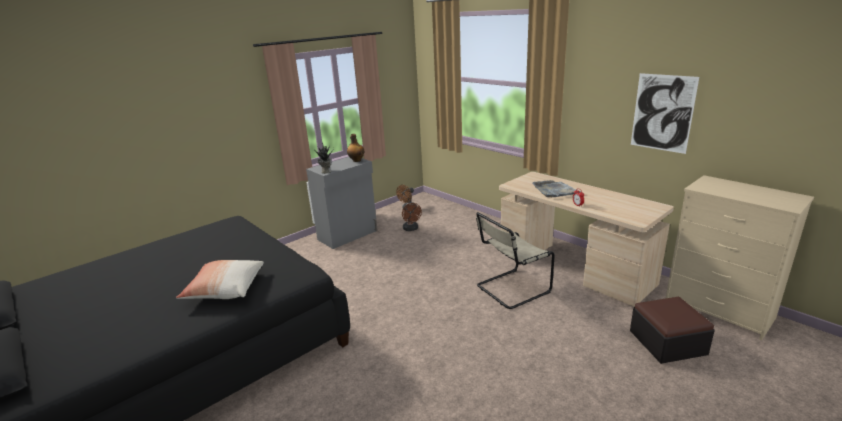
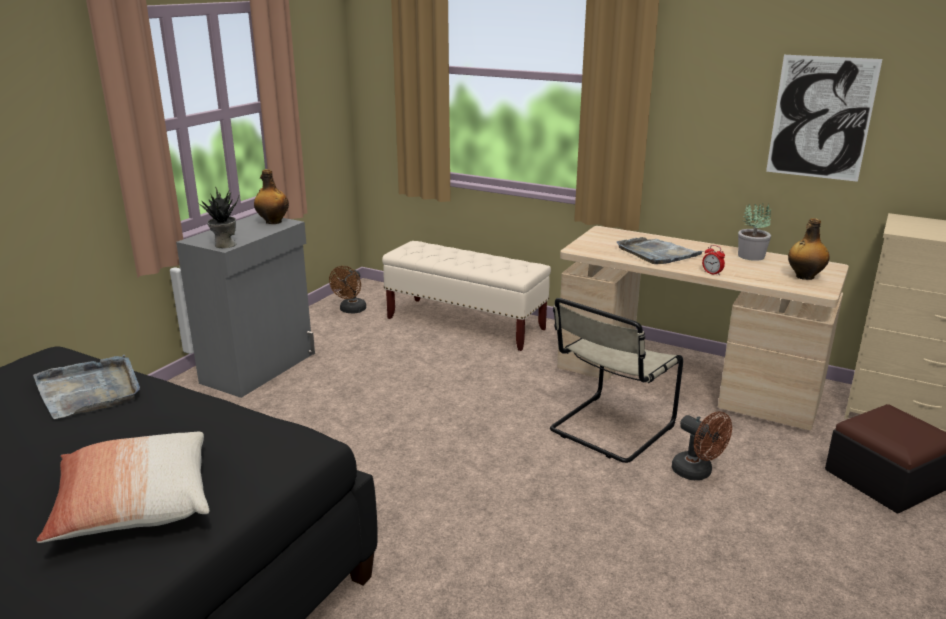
camera: 20 degrees left, 0 degrees up
(238, 237) = (90, 390): none -> grey tray
(411, 229) = (377, 345): brown fan -> brown fan (697, 473)
(464, 222) = (465, 324): none -> beige bench
(613, 196) = (751, 256): none -> potted plant
(635, 211) = (804, 277): none -> bottle

